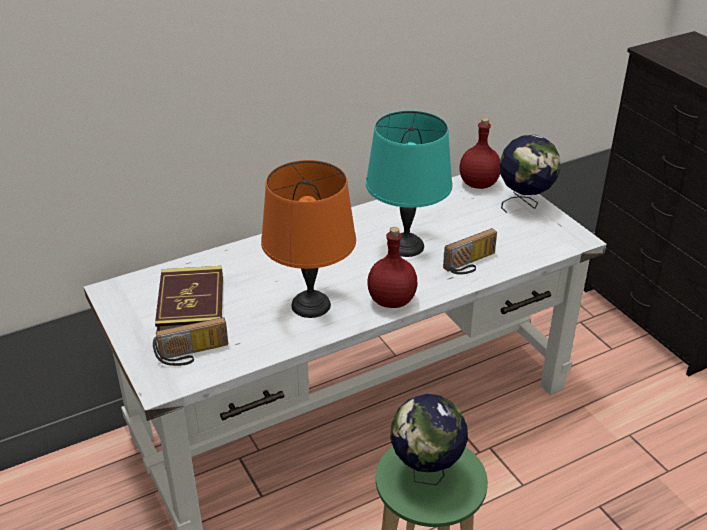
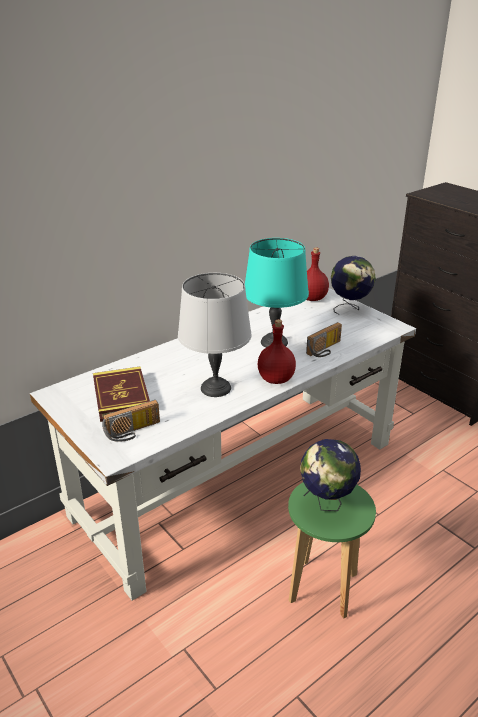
camera: 10 degrees left, 5 degrees down
(310, 305) = (215, 388): orange table lamp -> grey table lamp

